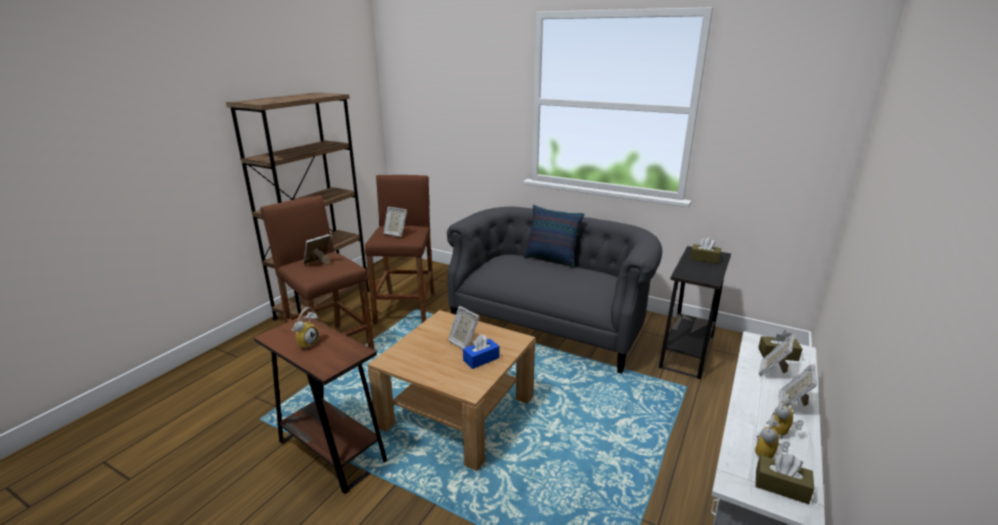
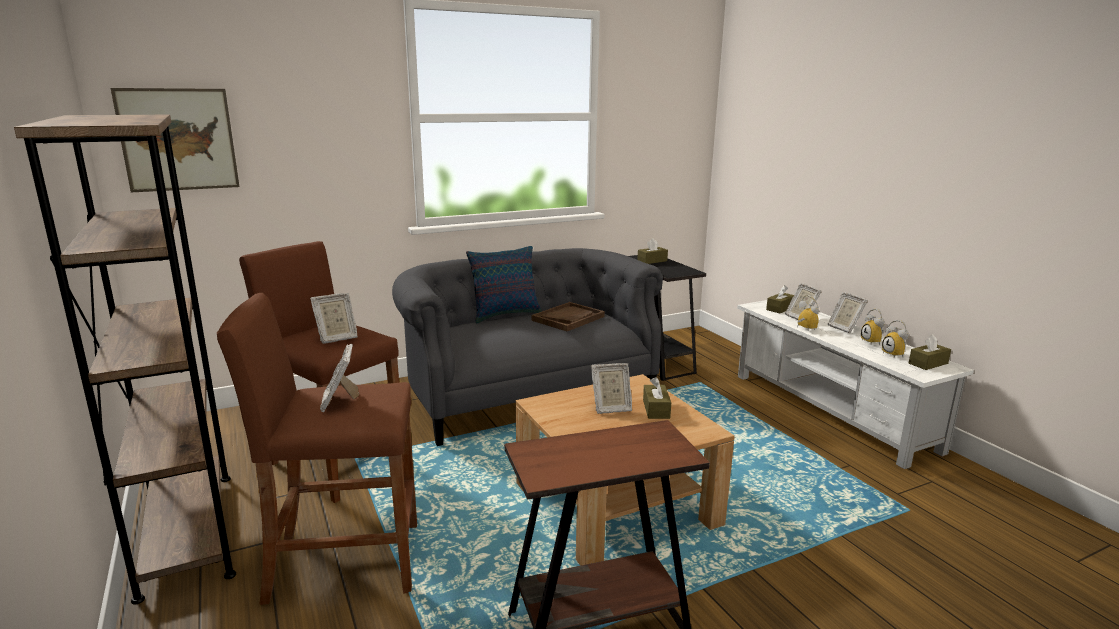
camera: 55 degrees left, 5 degrees down
(306, 343) = (598, 456): alarm clock -> alarm clock (803, 329)
(412, 104) = (178, 140): none -> picture
(481, 359) = (656, 409): blue tissue box -> brown tissue box
(580, 278) = (568, 318): none -> brown tray

